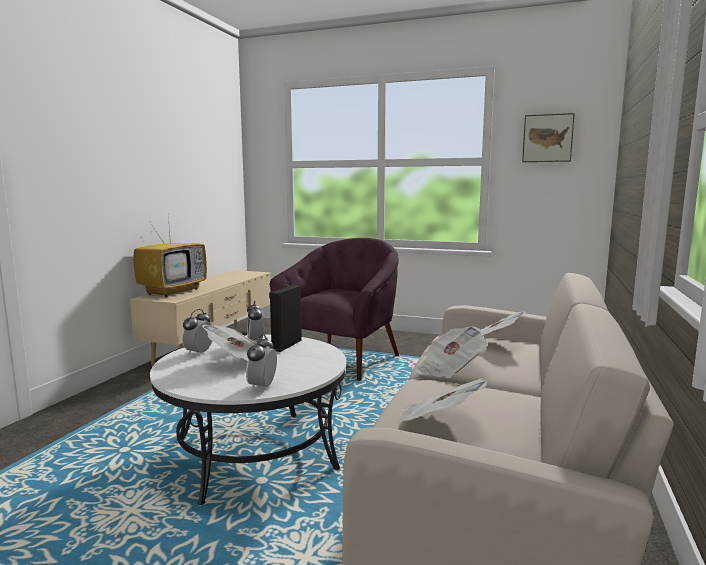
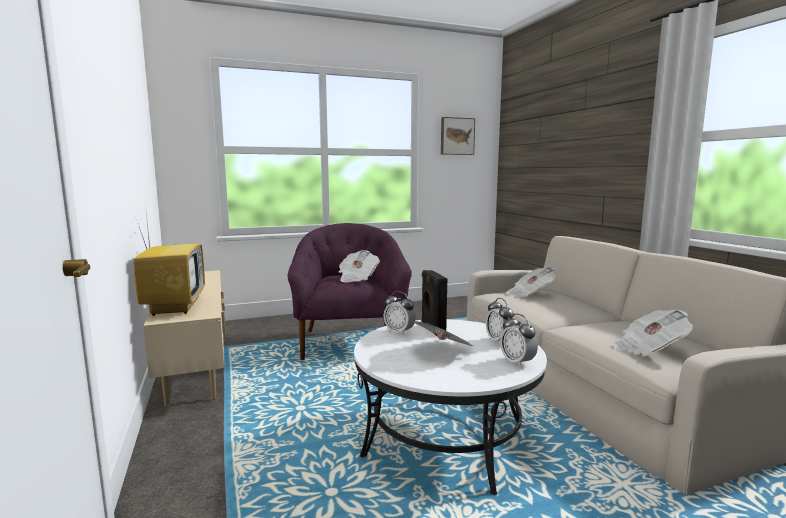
camera: 40 degrees left, 0 degrees up
(199, 352) = (386, 355): alarm clock -> alarm clock (499, 341)
(449, 370) = (556, 317): newspaper -> newspaper (357, 278)

